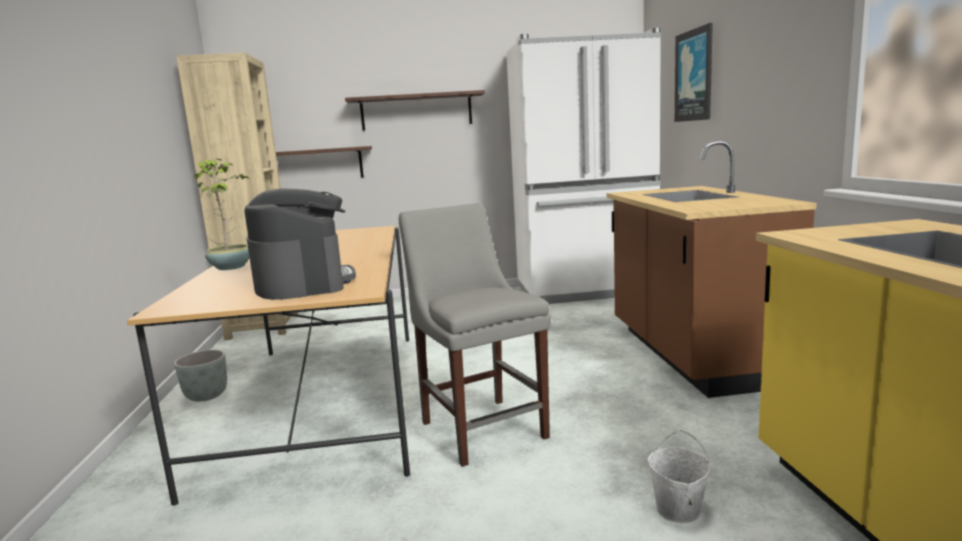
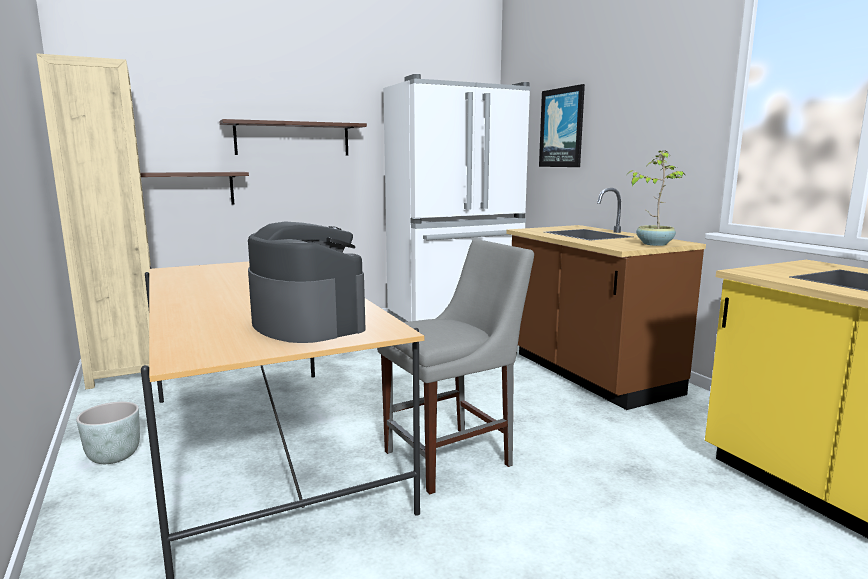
camera: 20 degrees left, 0 degrees up
(231, 267) = (180, 306): potted plant -> potted plant (654, 244)
(481, 427) = (453, 457): grey chair -> grey chair turned 105 degrees clockwise
(678, 510) = (673, 510): white bucket -> none

